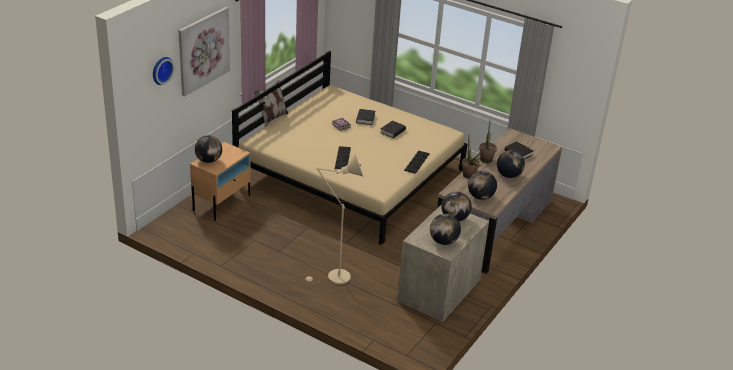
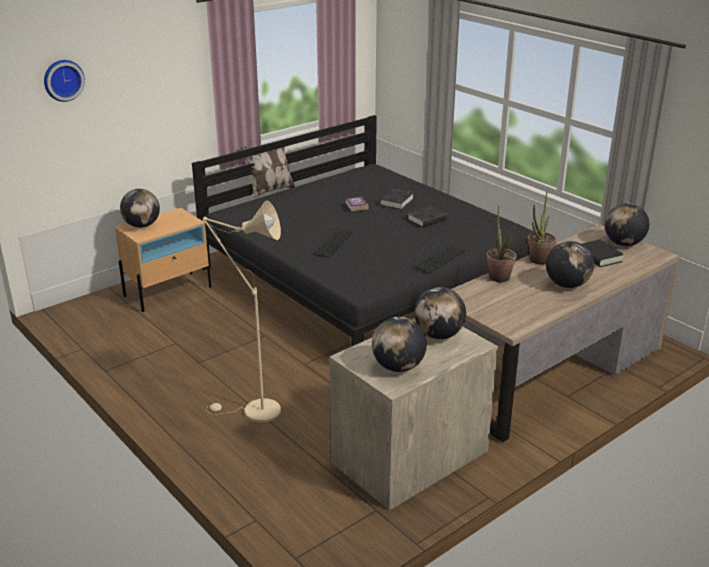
camera: 20 degrees right, 5 degrees down
(203, 50) = (146, 69): picture -> none
(351, 174) = (365, 278): beige bed -> black bed
(480, 197) = (502, 309): globe -> globe (623, 244)

